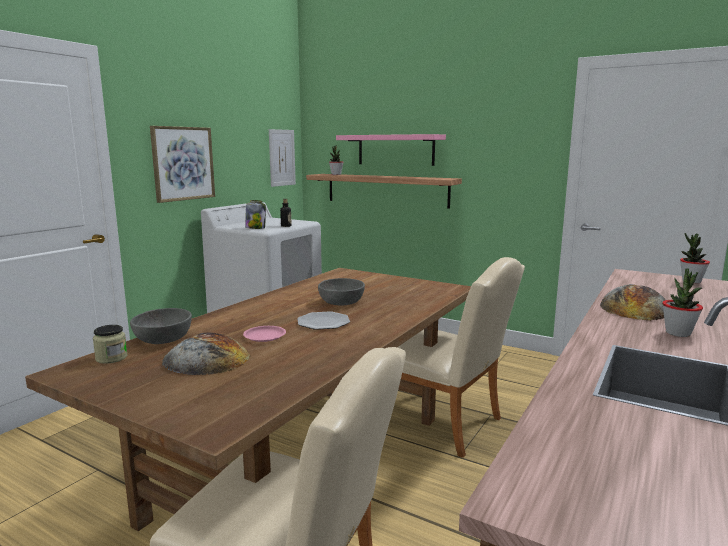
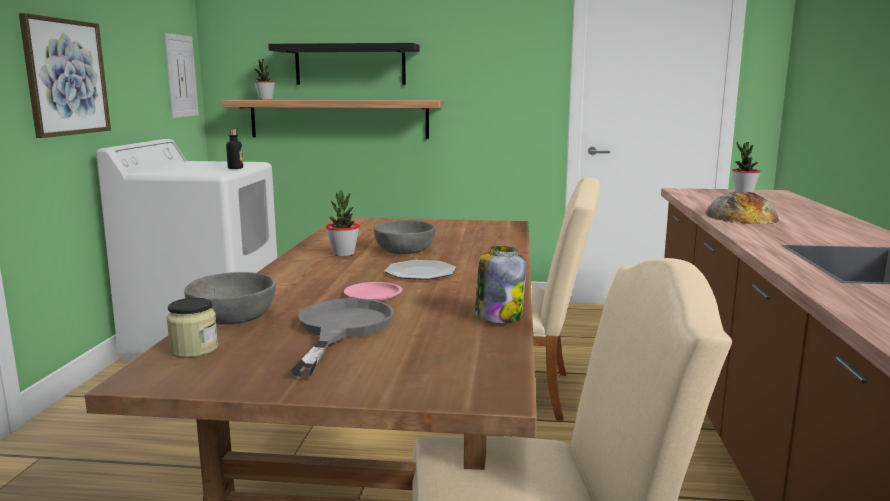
camera: 25 degrees left, 0 degrees up
(206, 359) = (341, 329): bread -> grey frying pan
(255, 228) = (195, 172): jar -> jar (498, 317)
(395, 150) = (350, 65): pink shelf -> black shelf
(678, 333) = (811, 230): potted plant -> potted plant (343, 254)

